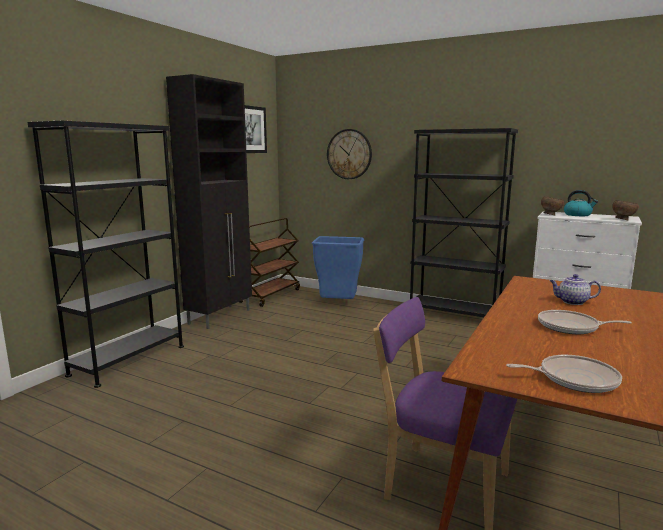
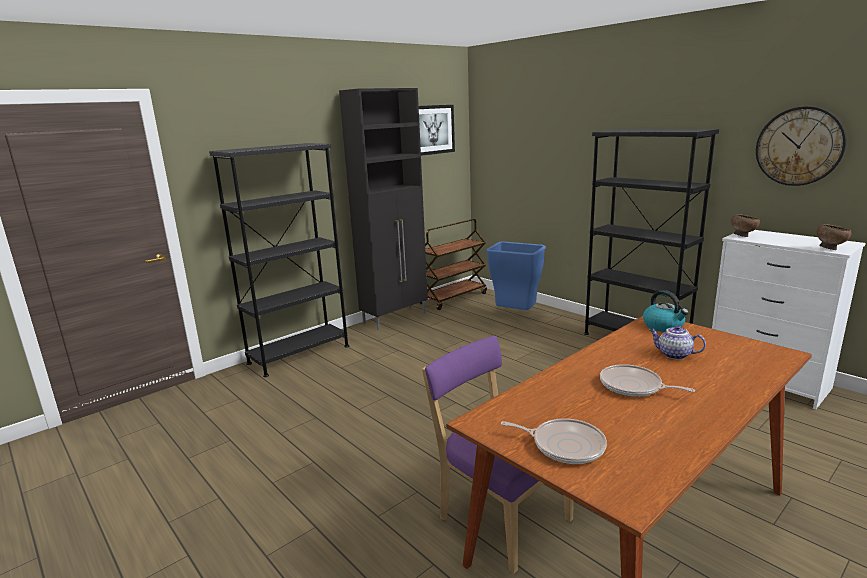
camera: 20 degrees right, 5 degrees up
(349, 154) = (537, 153): wall clock -> wall clock (799, 146)
(578, 215) = (781, 237): kettle -> kettle (663, 326)

